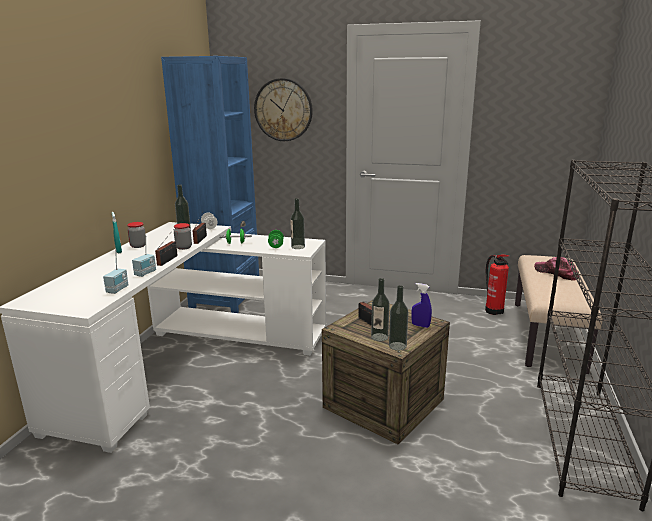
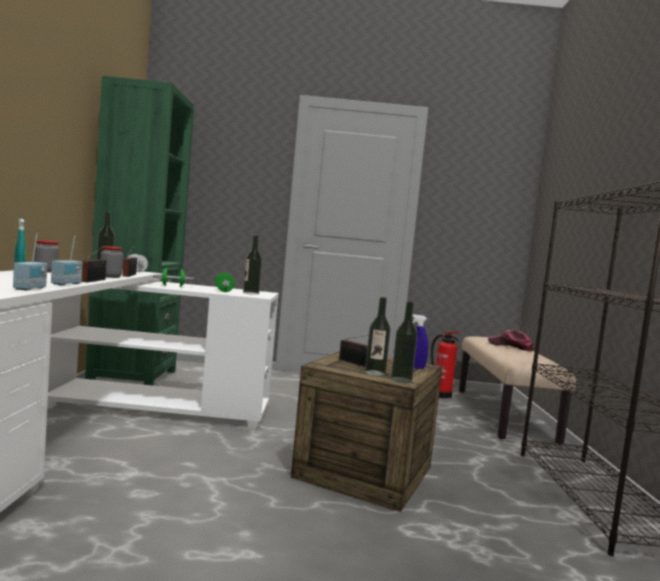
camera: 15 degrees left, 15 degrees down
(225, 299) = (132, 377): blue bookcase -> green bookcase
(283, 110) = (223, 172): wall clock -> none

